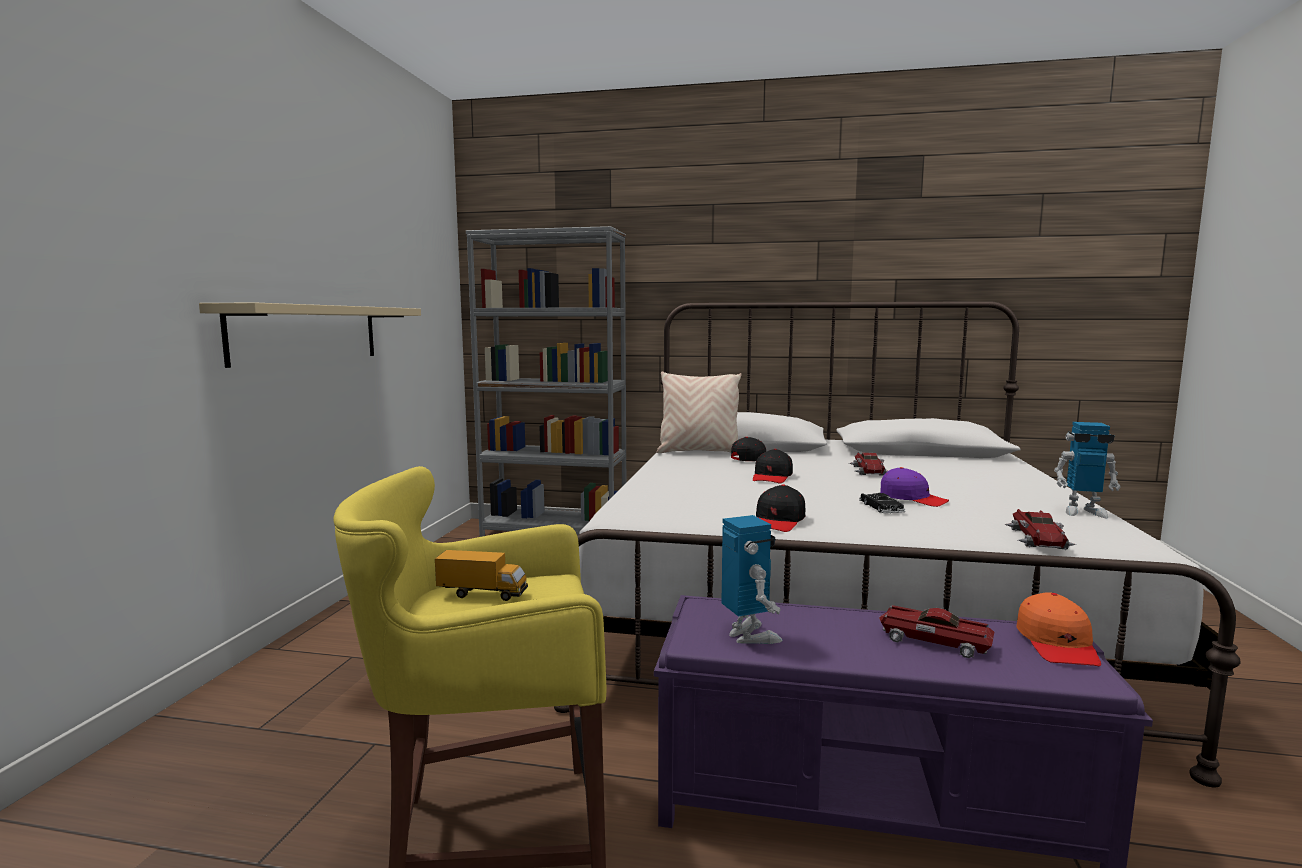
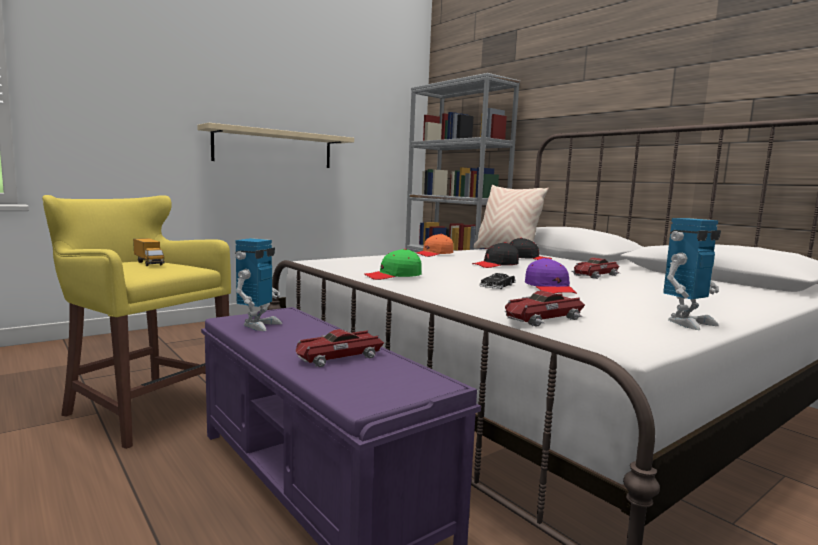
camera: 40 degrees right, 0 degrees up
(778, 521) = (393, 276): black cap -> green cap
(933, 641) = (338, 357): toy car -> toy car turned 105 degrees counterclockwise
(1057, 644) = (413, 386): orange cap -> orange cap (434, 254)
(1083, 512) = (687, 322): toy robot -> toy robot turned 90 degrees counterclockwise

